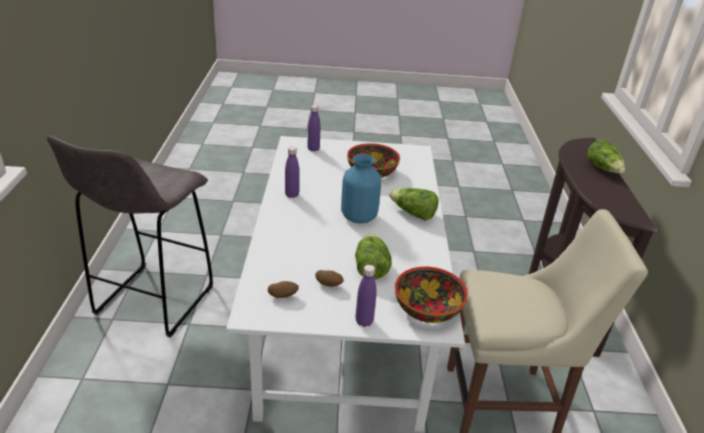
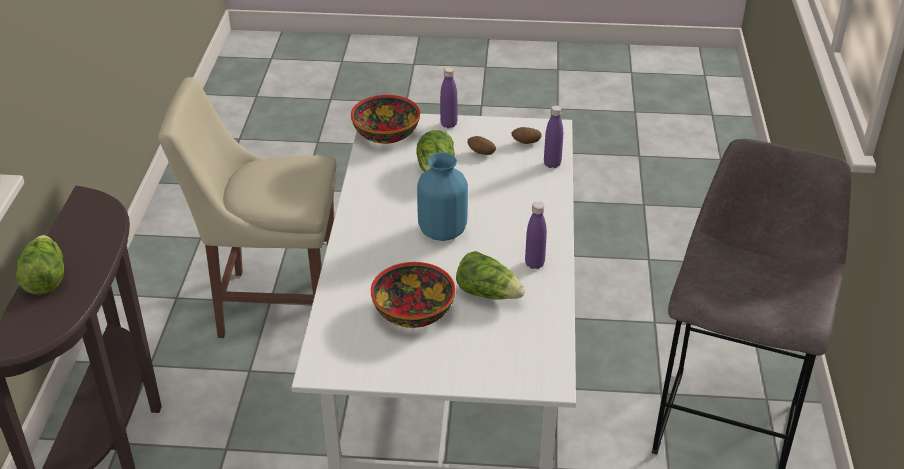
camera: 175 degrees left, 5 degrees up
(313, 149) = (510, 364): purple bottle -> purple bottle (552, 164)
(413, 213) = (368, 238): lettuce -> lettuce (488, 293)

